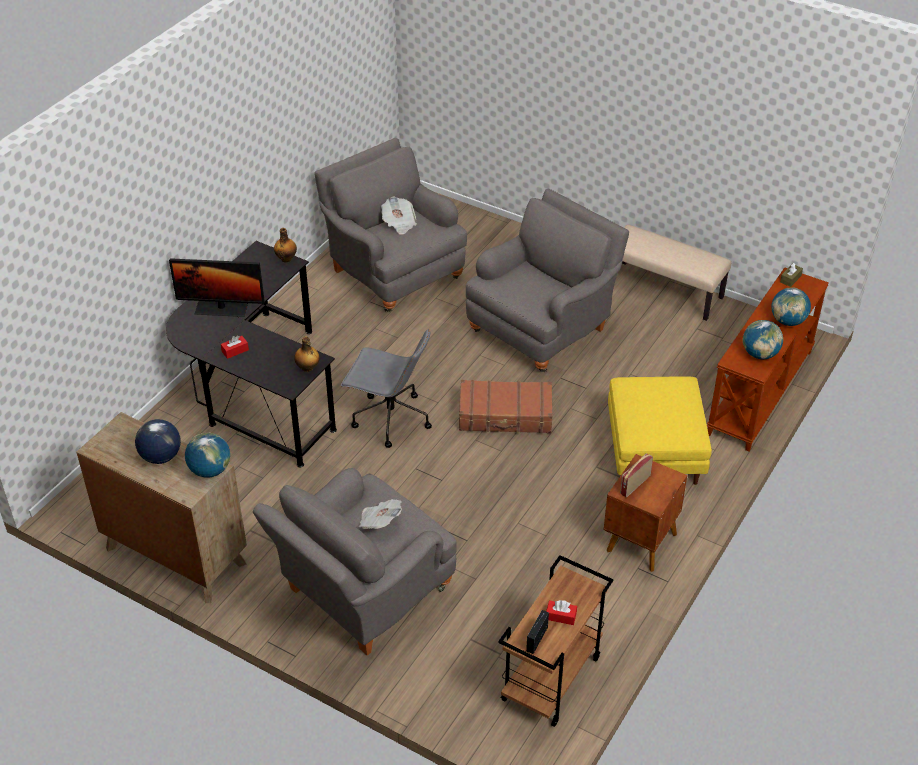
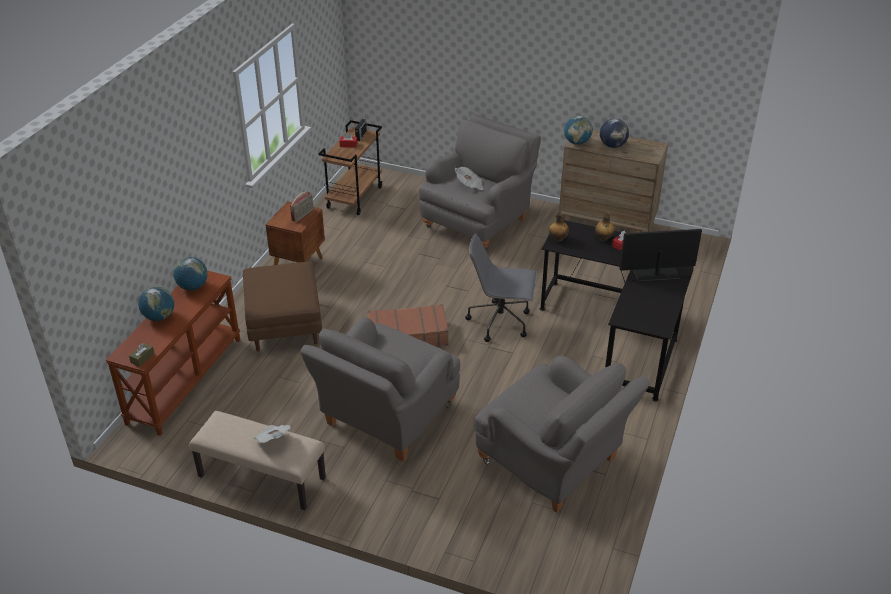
camera: 170 degrees right, 5 degrees down
(286, 259) = (629, 323): bottle -> bottle (603, 238)
(399, 223) = (547, 407): newspaper -> newspaper (272, 440)
(655, 451) = (284, 322): yellow ottoman -> brown ottoman

